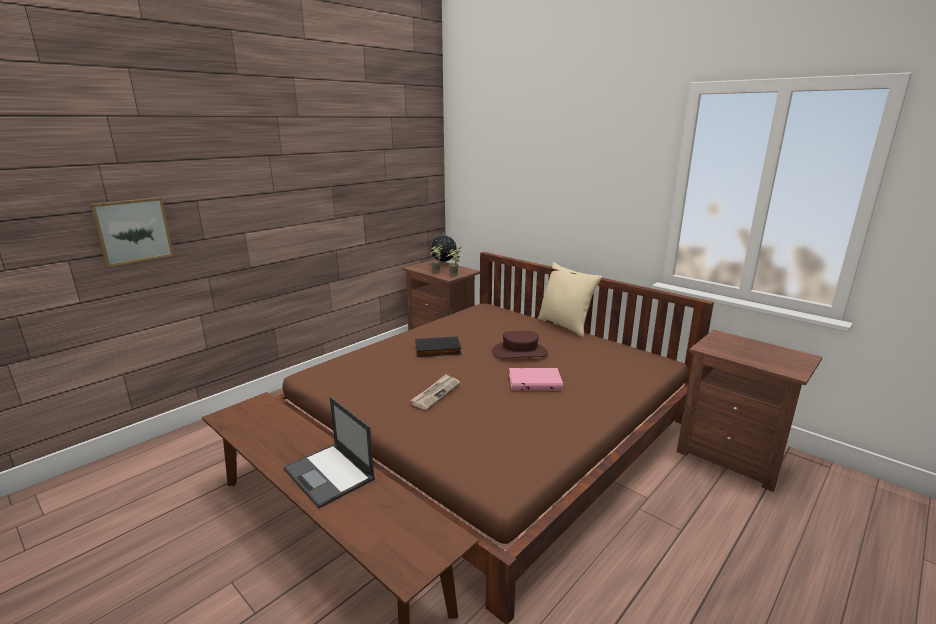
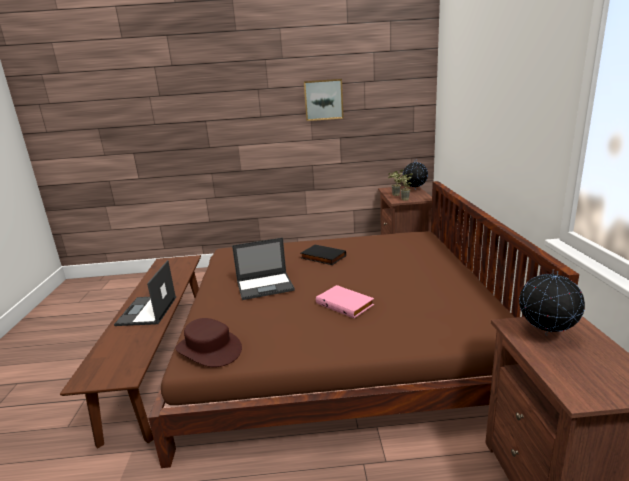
camera: 45 degrees right, 0 degrees up
(132, 230) = (165, 138): picture -> picture (323, 100)
(436, 393) = (266, 286): newspaper -> laptop
(519, 352) = (379, 278): brown hat -> brown hat (209, 349)
(565, 325) = (466, 268): beige pillow -> none
(726, 347) = (546, 334): none -> globe

